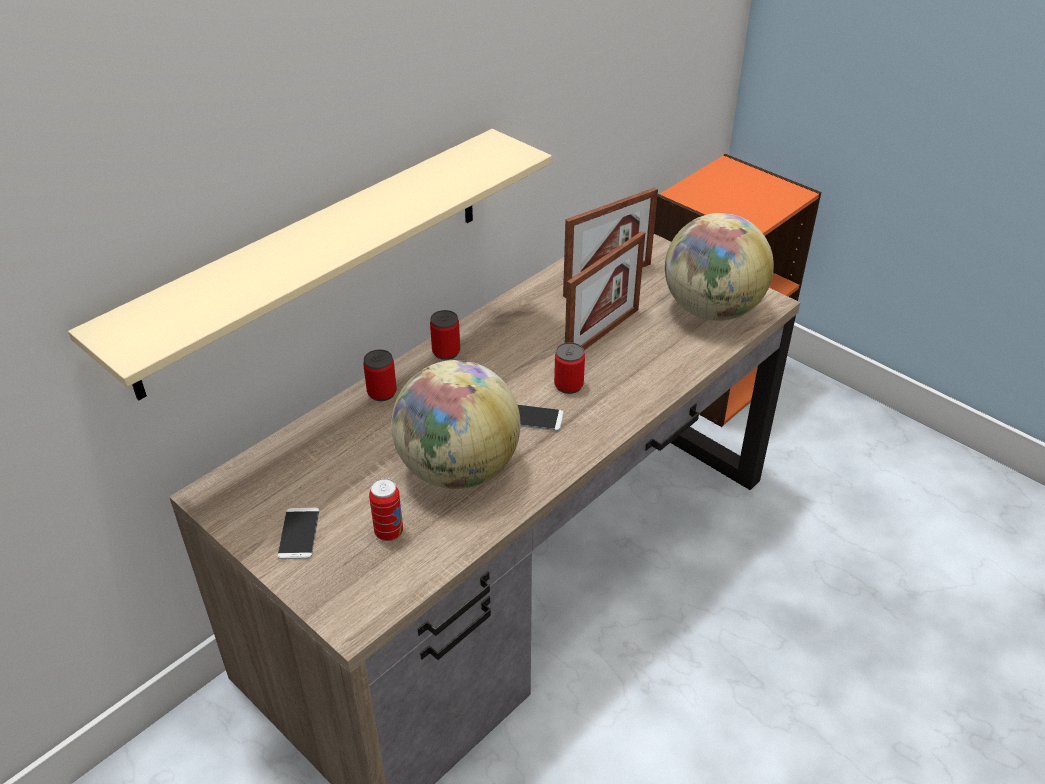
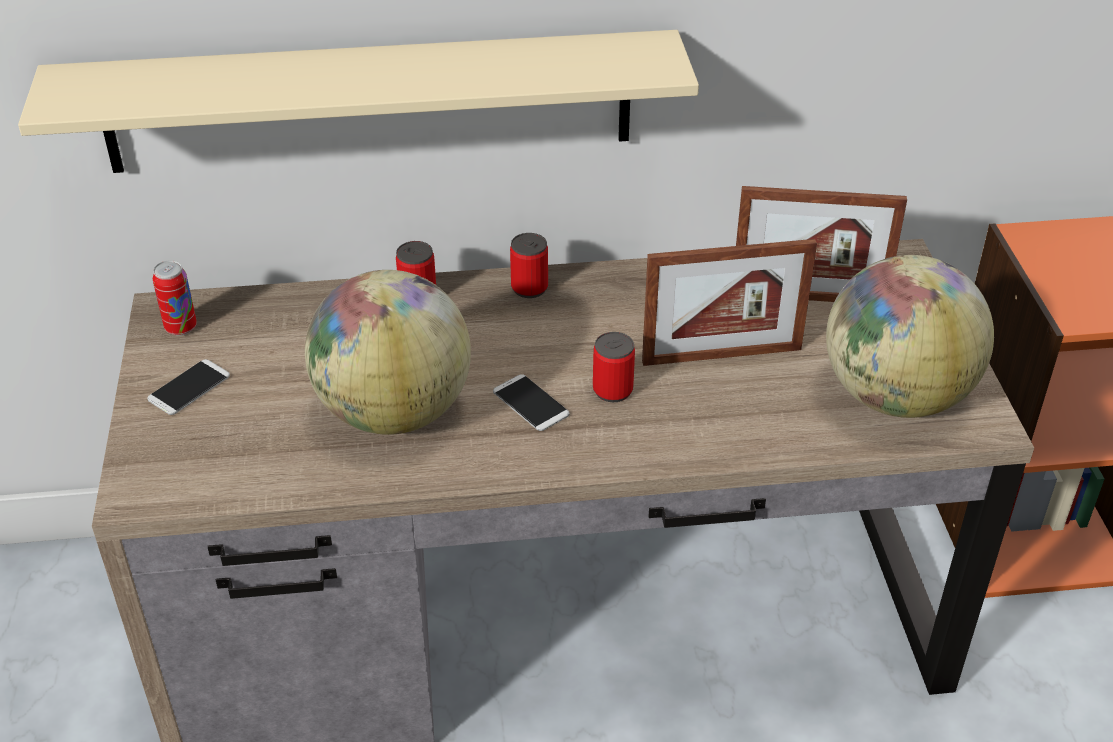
camera: 40 degrees right, 0 degrees up
(389, 532) = (261, 434): can -> can (181, 328)

